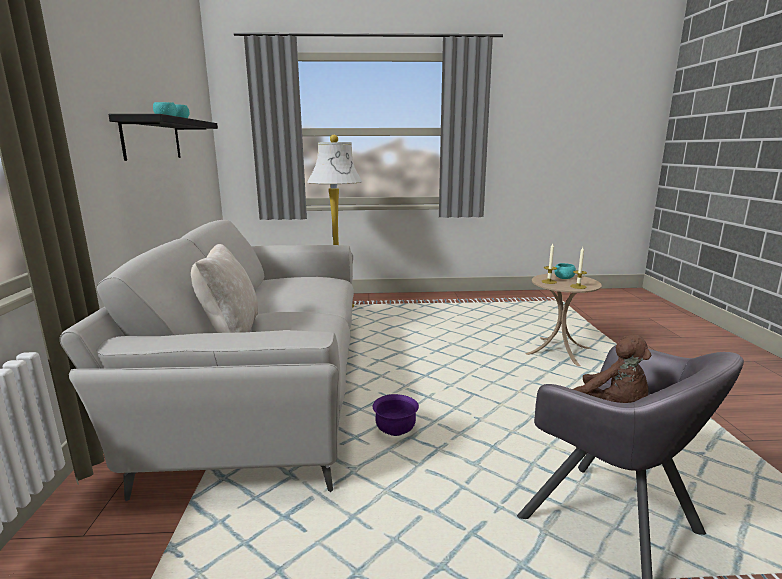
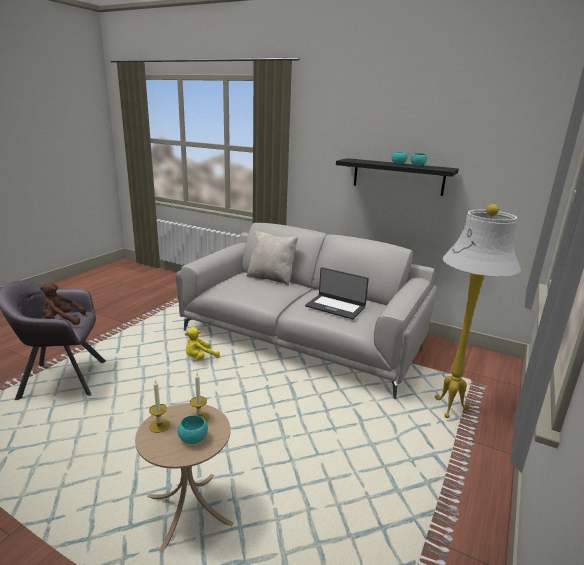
camera: 120 degrees right, 5 degrees up
(306, 286) = (335, 307): none -> laptop
(395, 431) = (200, 358): purple bowl -> yellow plush toy

